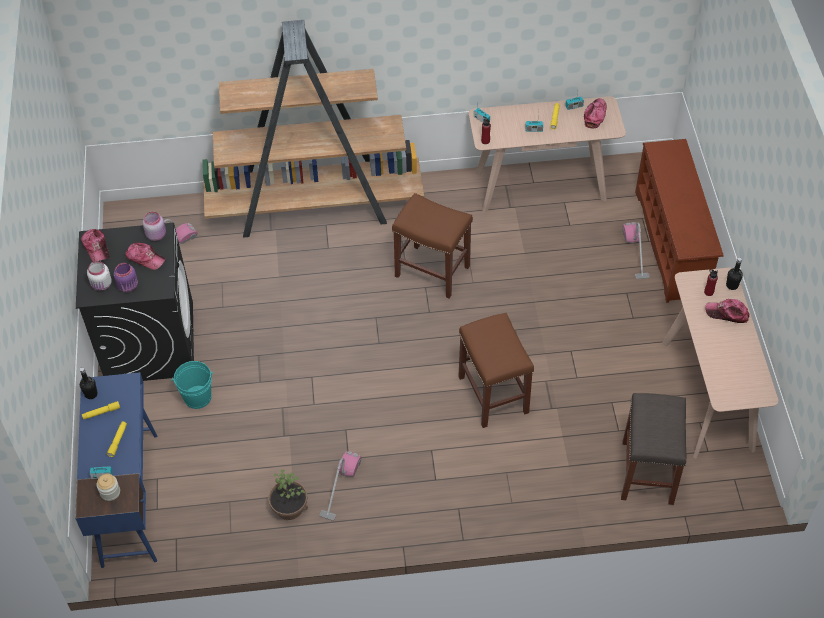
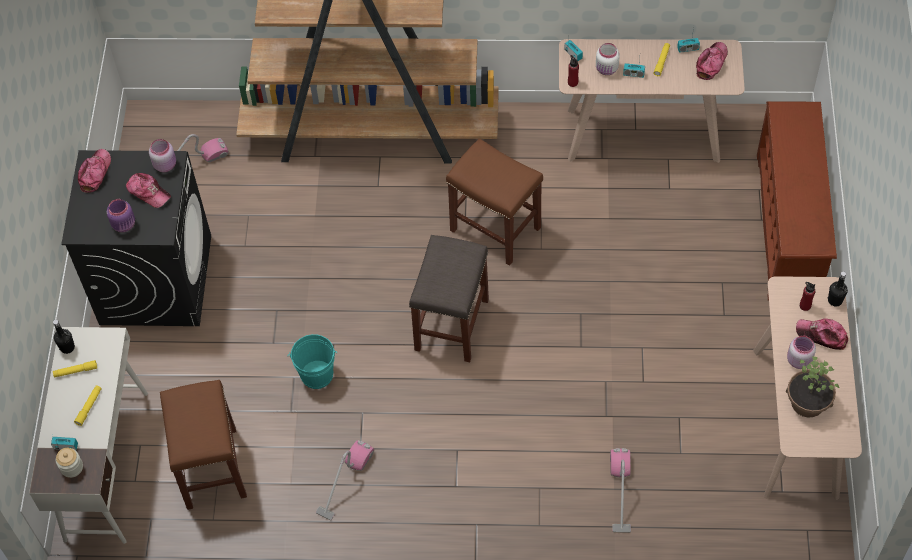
camera: 10 degrees right, 5 degrees up
(96, 247) = (95, 173): cap -> cap turned 150 degrees counterclockwise
(102, 285) = (94, 220): white jar -> white jar (607, 69)
(130, 498) = (106, 464): blue desk -> white desk
(197, 397) = (199, 353): turquoise bucket -> turquoise bucket (316, 374)
(289, 508) = (283, 499): potted plant -> potted plant (807, 403)
(494, 395) = (541, 392): brown stool -> brown stool (212, 469)
(635, 253) = (742, 233): vacuum cleaner -> vacuum cleaner (620, 492)
(648, 473) = (705, 510): grey stool -> grey stool (452, 326)
(712, 334) = (798, 360): none -> pink jar

